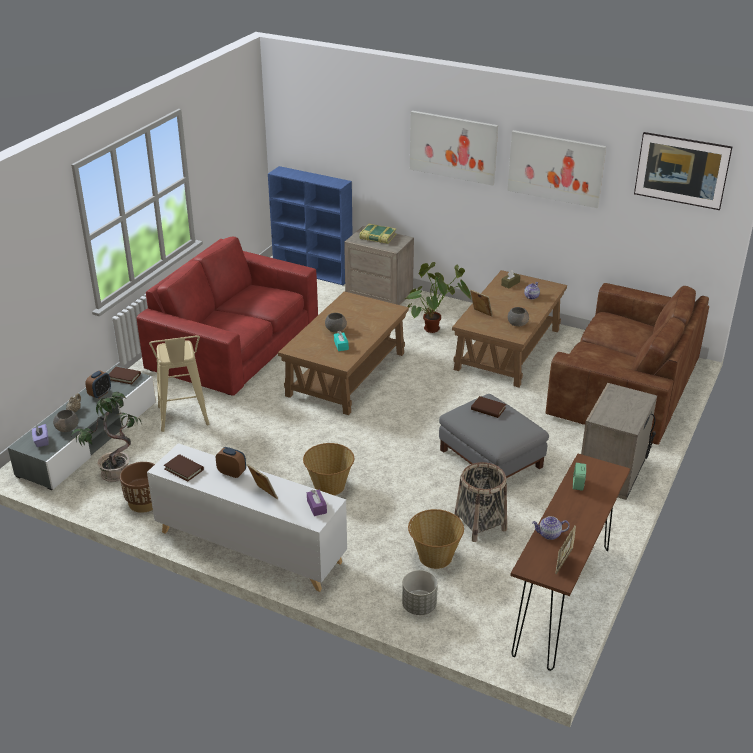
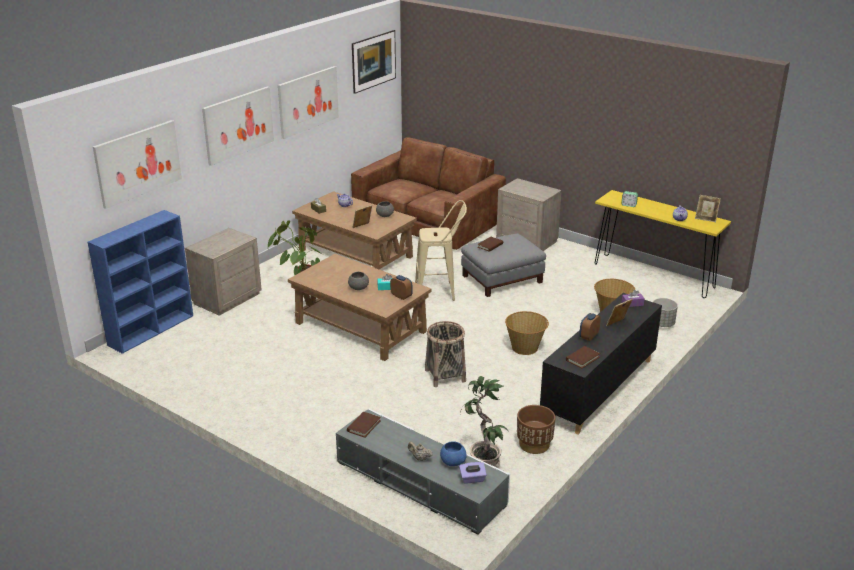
camera: 80 degrees left, 5 degrees down
(67, 428) = (452, 461): grey bowl -> blue bowl
(100, 394) = (392, 441): alarm clock -> alarm clock (401, 296)
(183, 420) = (405, 420): beige stool -> beige stool (440, 292)
(234, 345) = (276, 385): red sofa -> none
(249, 547) = (599, 389): white cabinet -> black cabinet
(338, 127) = (138, 163): none -> picture
(377, 237) = (216, 243): book -> none
(480, 524) = (577, 292): basket -> basket (445, 375)
(562, 600) = (653, 276): brown console table -> yellow console table

